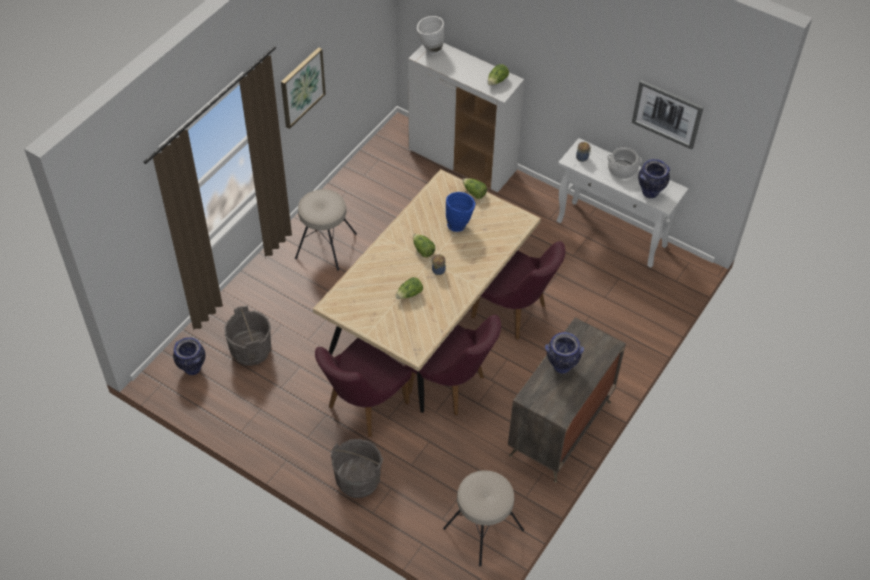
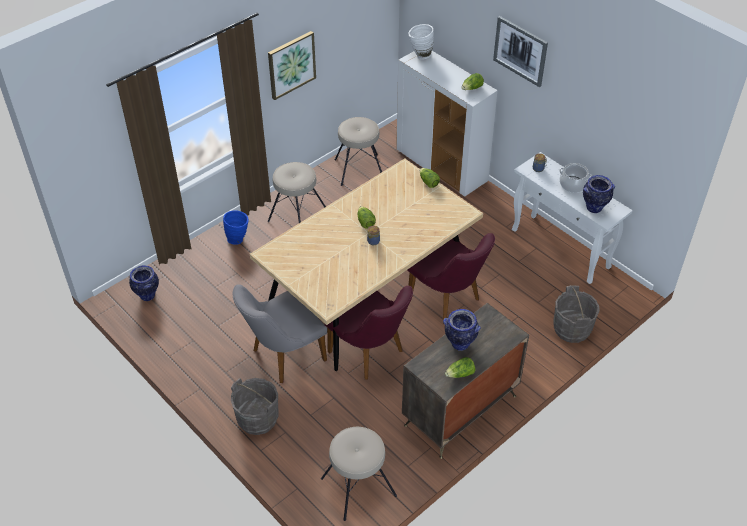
camera: 15 degrees right, 5 degrees down
(251, 350) = (202, 290): grey bucket -> grey bucket (571, 329)
(362, 408) = (282, 357): purple chair -> grey chair
(375, 179) = (359, 169): none -> beige stool
(409, 294) = (340, 257): lettuce -> lettuce (460, 374)
(459, 224) = (406, 206): blue vase -> blue vase (238, 239)
(667, 114) = (617, 132): picture -> picture (520, 51)

